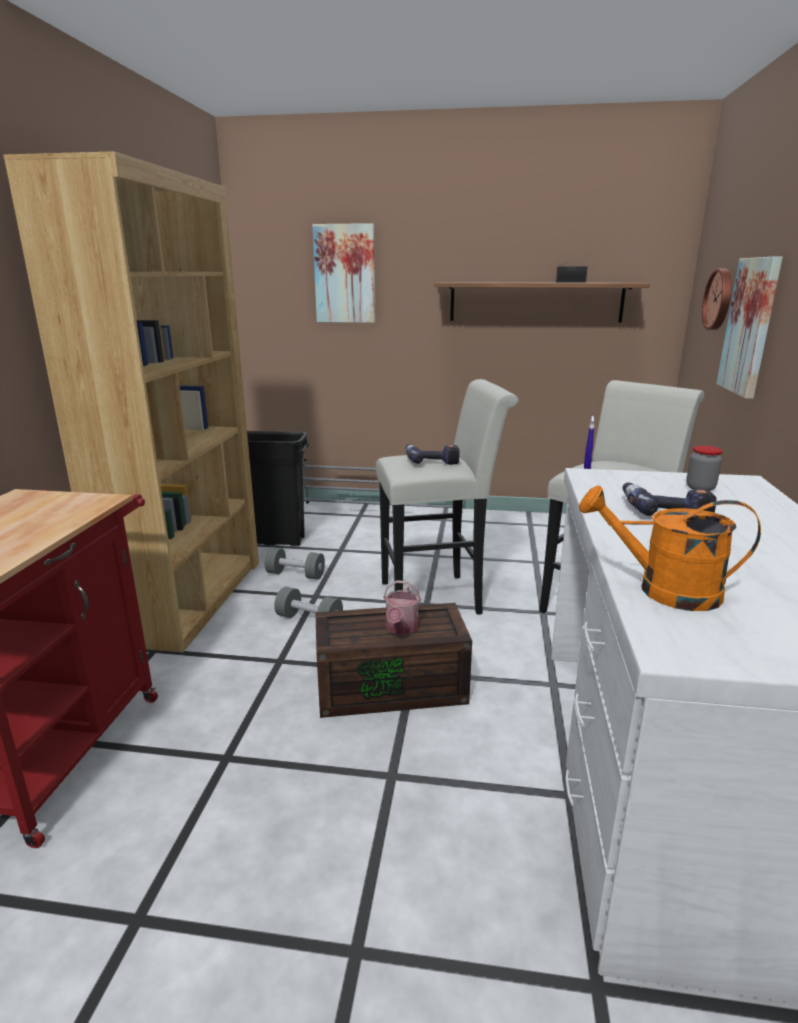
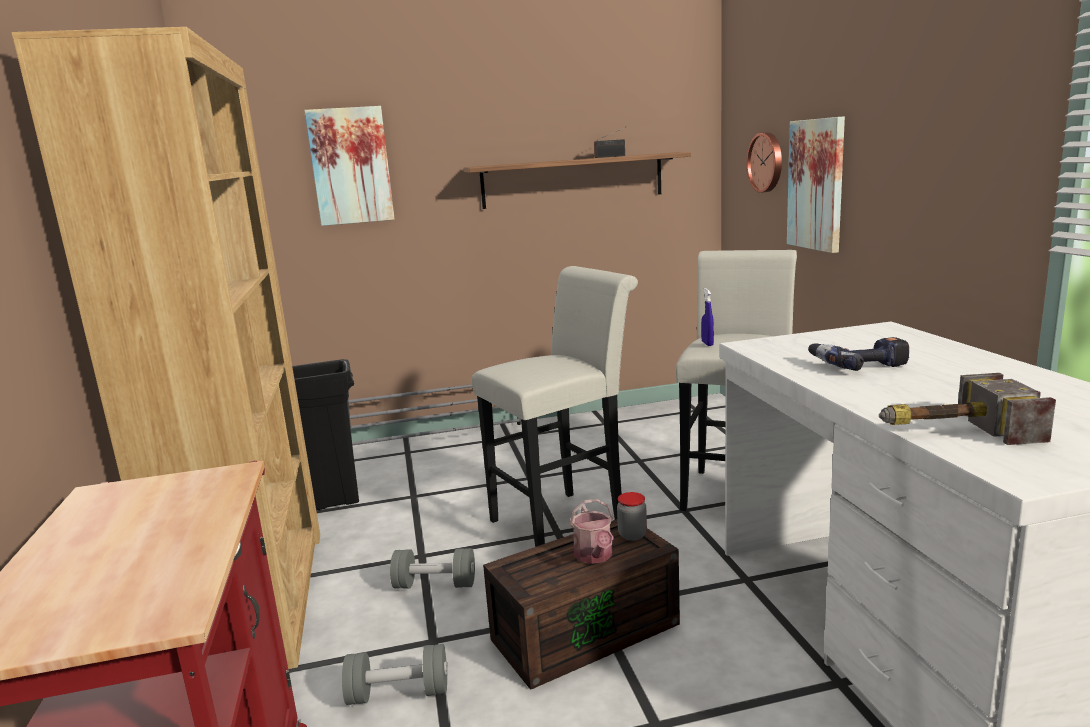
camera: 20 degrees left, 5 degrees down
(295, 575) = (378, 537): grey dumbbell -> grey dumbbell (399, 693)
(431, 461) = (545, 363): power drill -> none
(663, 590) = (949, 431): orange watering can -> hammer
(700, 488) = (859, 340): jar -> jar (632, 535)

